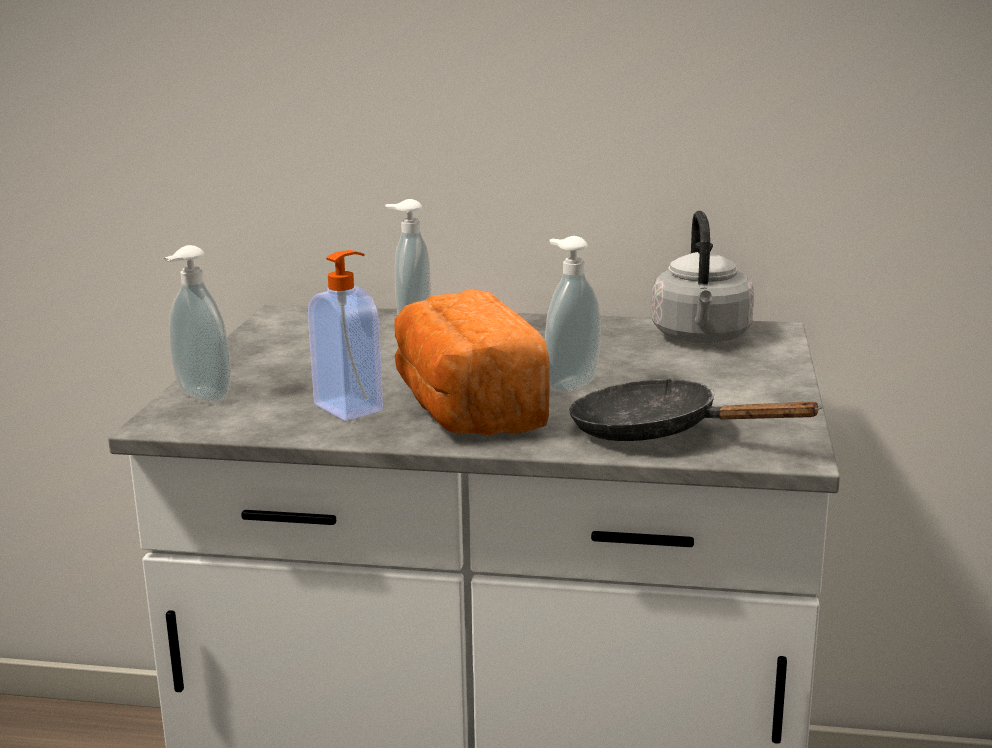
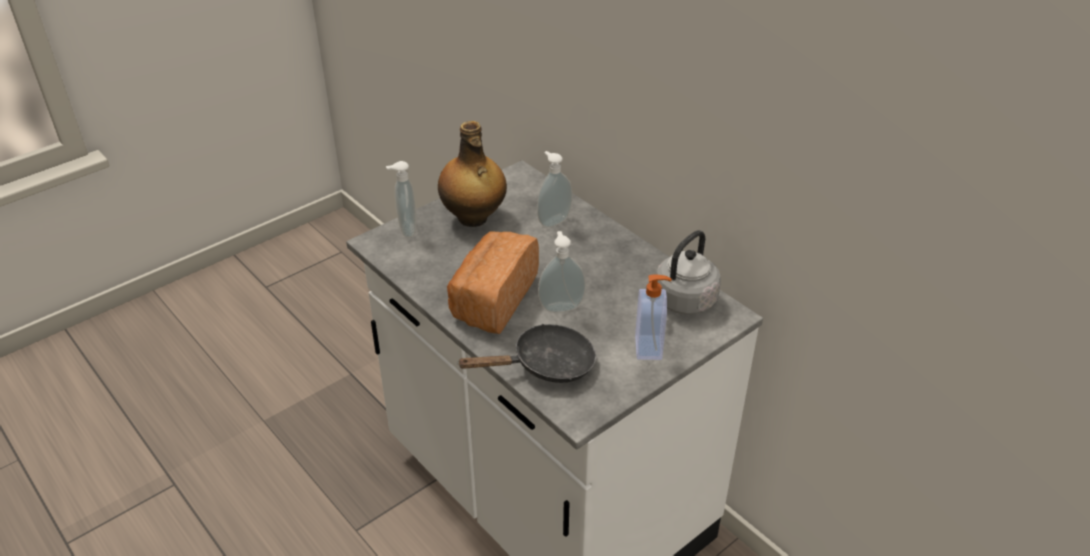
camera: 40 degrees right, 20 degrees up
(291, 360) = (473, 218): none -> bottle
(350, 407) = (450, 271): soap dispenser -> soap dispenser (649, 348)
(658, 432) = (545, 365): black frying pan -> black frying pan turned 90 degrees clockwise

